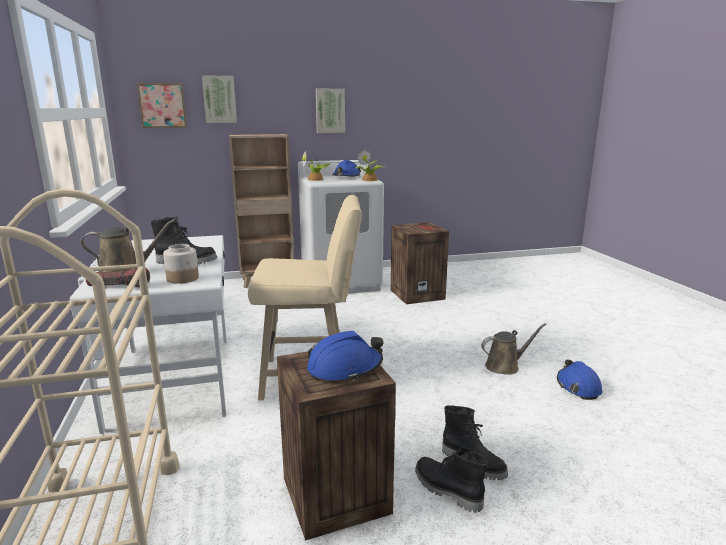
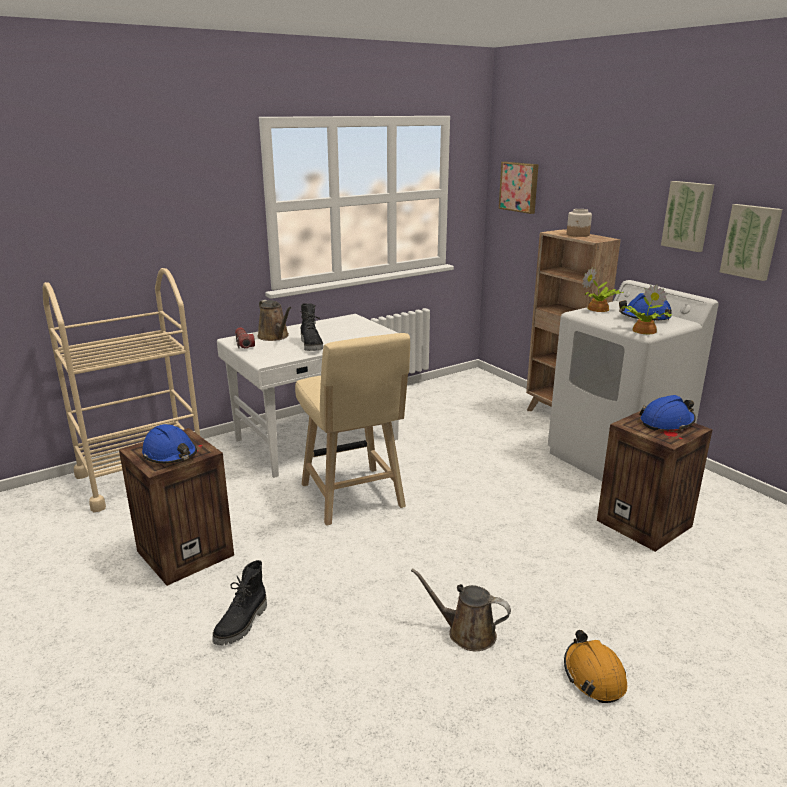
camera: 70 degrees right, 5 degrees up
(183, 278) = (268, 354): jar -> jar (578, 235)
(219, 99) = (567, 185): picture -> picture (751, 241)
(446, 490) = (198, 611): black boot -> none
(505, 366) = (467, 633): brown watering can -> brown watering can turned 150 degrees clockwise
(546, 340) = (593, 675): none -> orange hard hat
(578, 387) = (449, 713): blue hard hat -> blue hard hat (667, 422)

